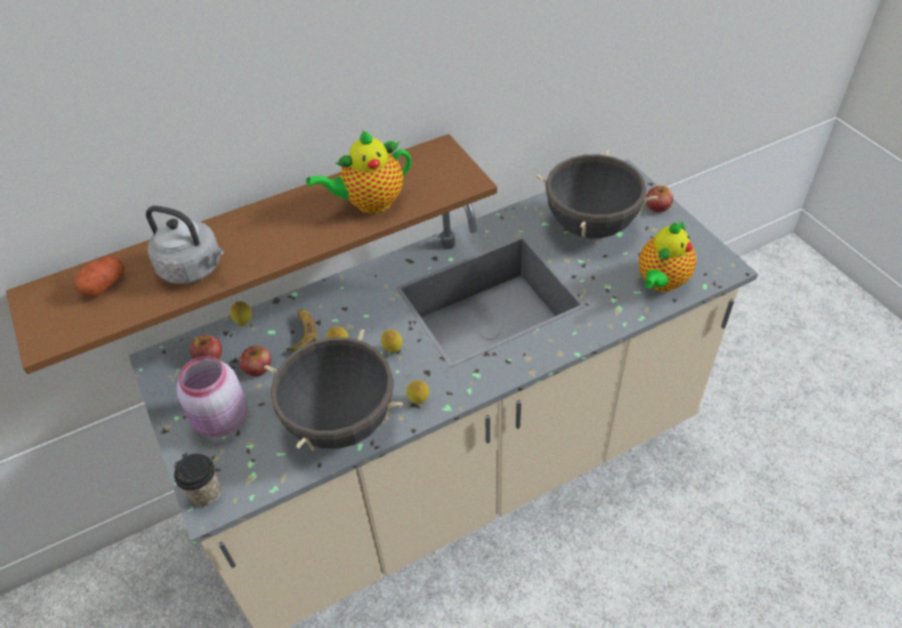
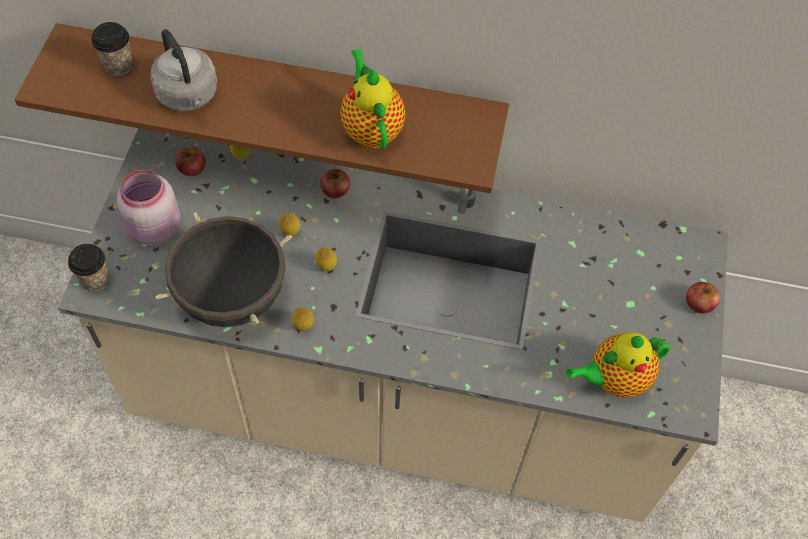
camera: 35 degrees right, 10 degrees up
(104, 285) = (118, 66): potato -> cup
(258, 367) = (216, 204): apple -> apple (335, 190)
(302, 333) = (274, 199): banana -> none
(370, 203) = (371, 129): teapot -> teapot turned 60 degrees clockwise
(590, 226) = (611, 276): black cooking pot -> none

